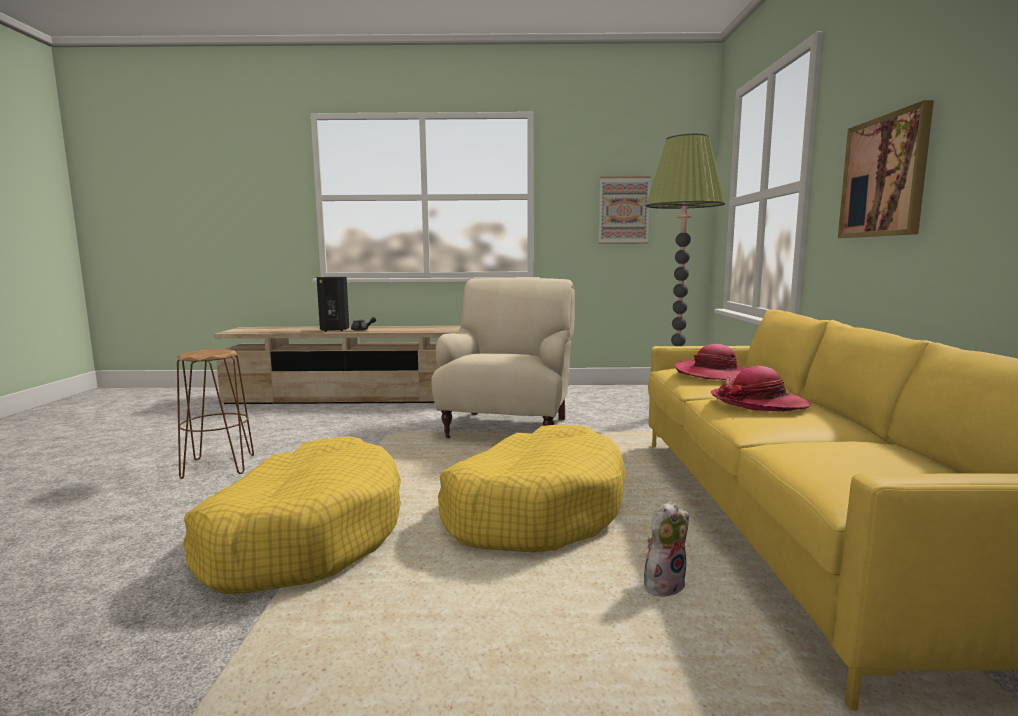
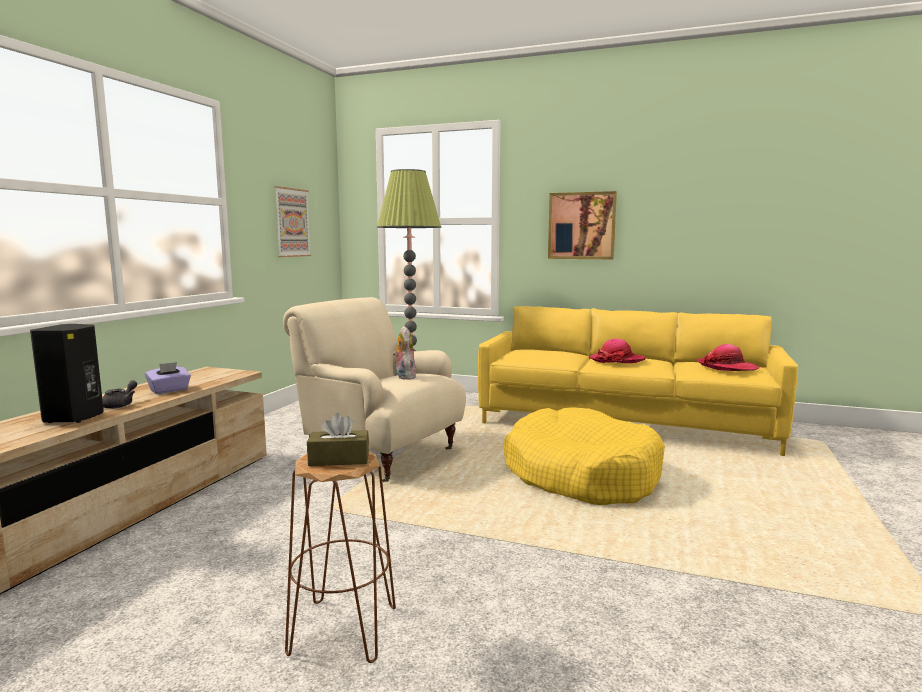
camera: 70 degrees left, 0 degrees up
(205, 352) = (339, 459): none -> brown tissue box
(304, 535) = (600, 564): yellow dog bed -> none
(401, 329) = (169, 390): none -> purple tissue box
(663, 585) = (690, 463): plush toy -> plush toy (404, 376)
(713, 374) = (544, 353): hat -> hat (727, 367)

